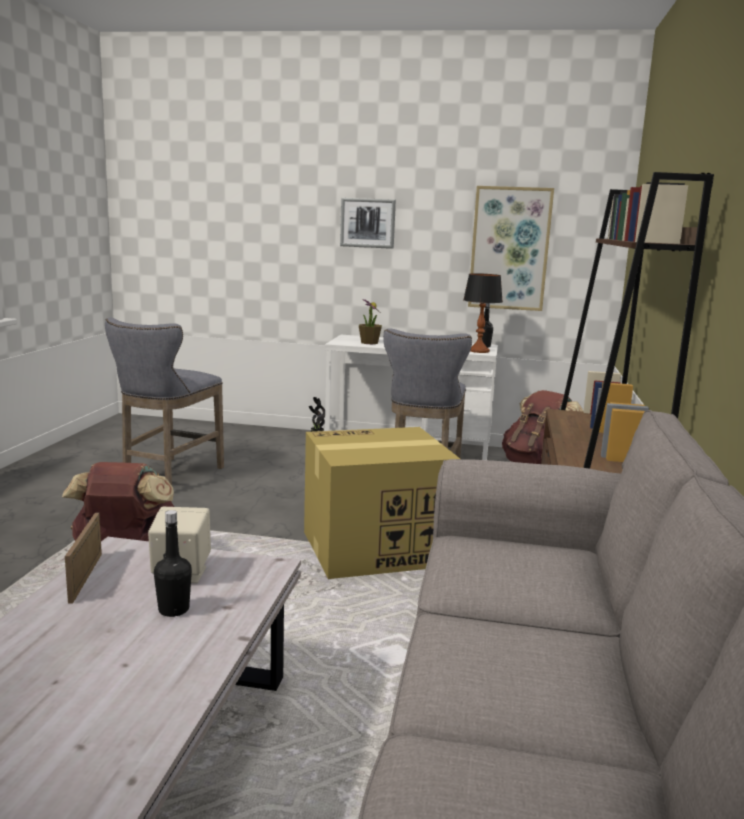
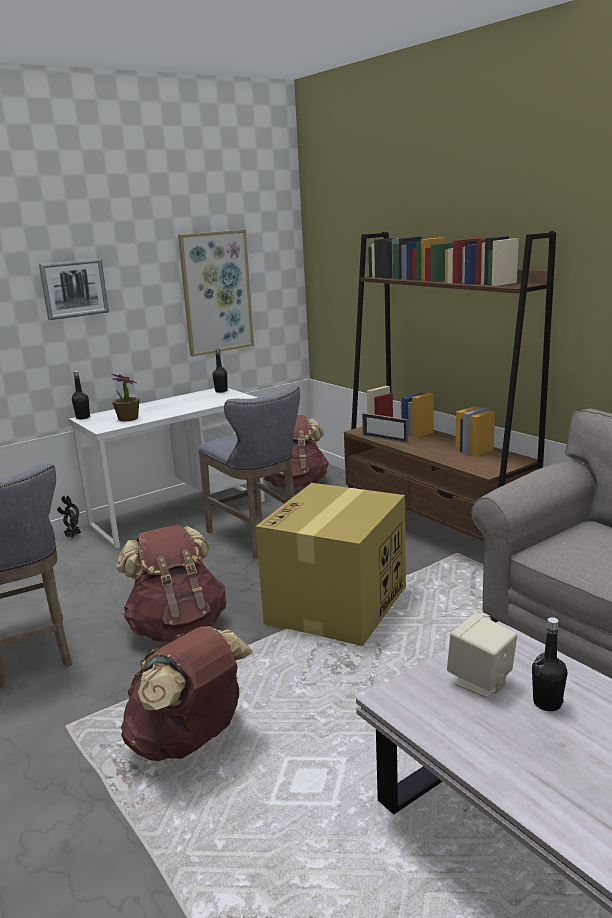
camera: 45 degrees left, 5 degrees up
(86, 577) = (443, 732): picture frame -> picture frame (384, 439)
(255, 507) = (178, 628): none -> brown backpack
(348, 336) = (83, 417): none -> black bottle
(478, 351) = (233, 397): table lamp -> none

